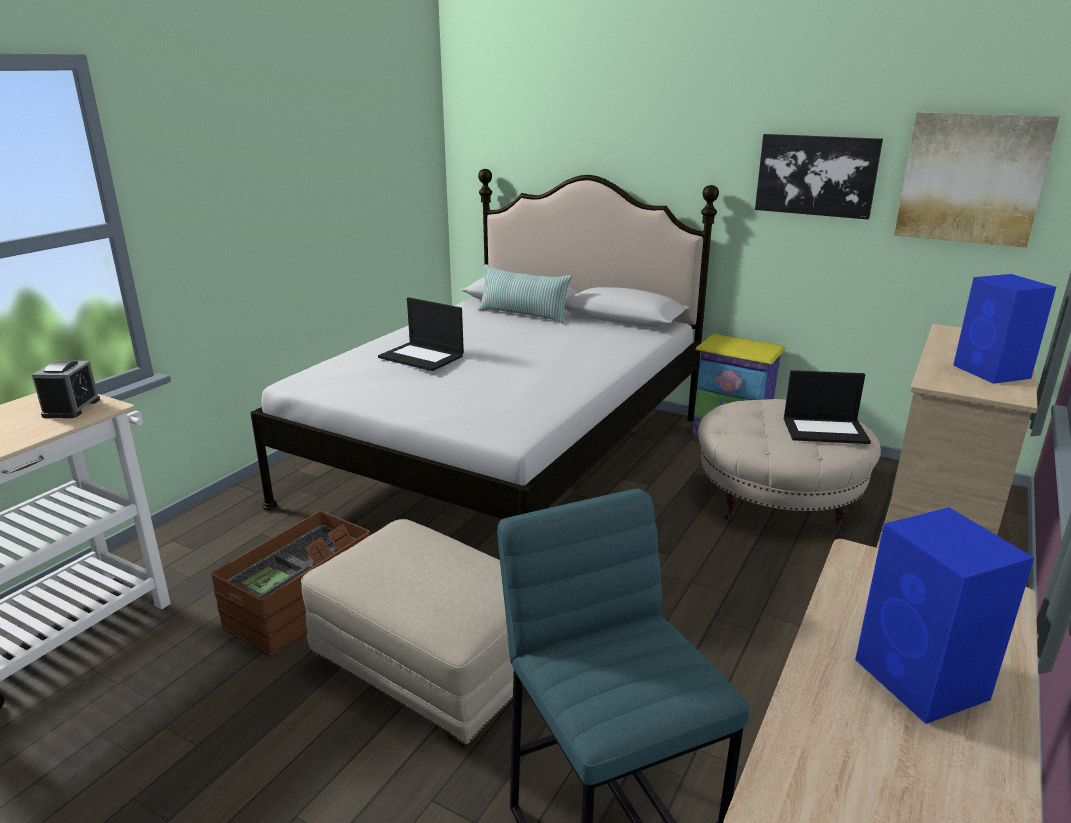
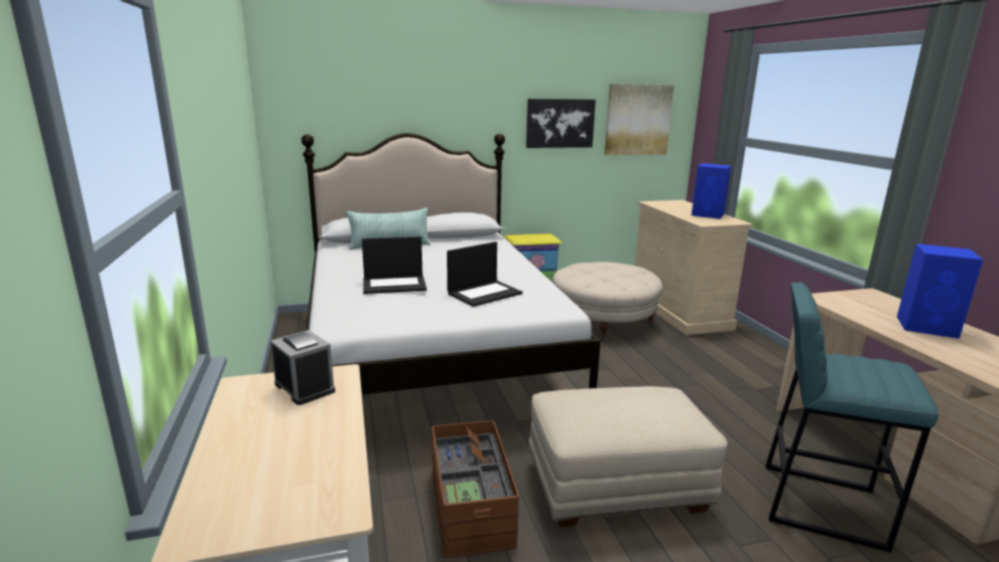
camera: 45 degrees left, 5 degrees down
(826, 430) = (627, 270): laptop -> laptop (484, 293)

